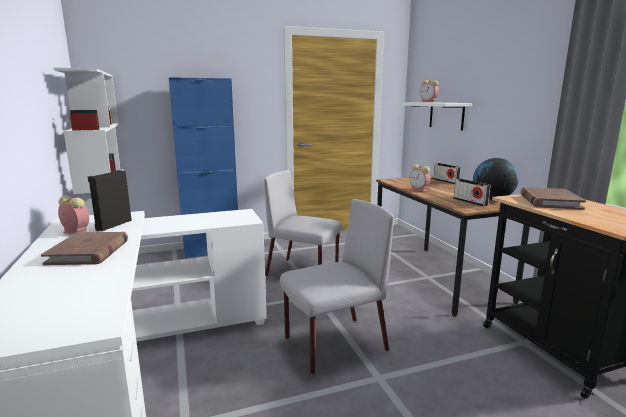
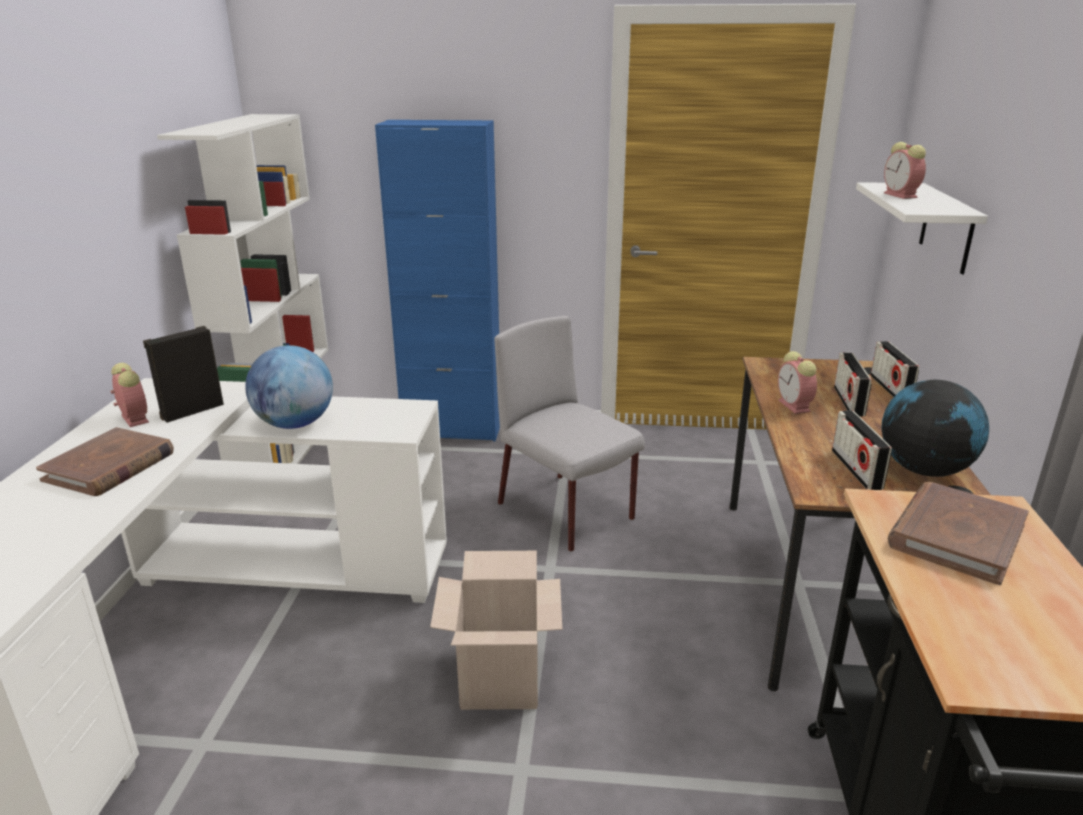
camera: 25 degrees right, 10 degrees up
(182, 225) = (295, 424): none -> globe
(334, 345) = (500, 679): grey chair -> cardboard box
(437, 186) = (848, 401): none -> radio

